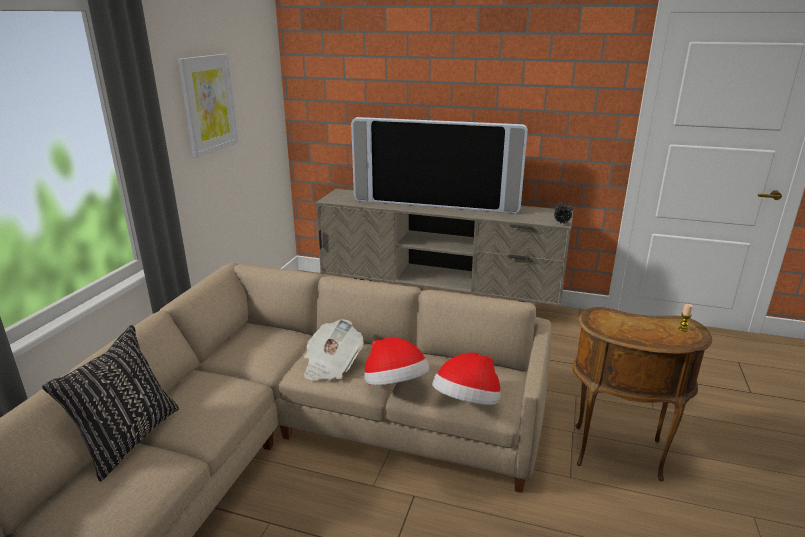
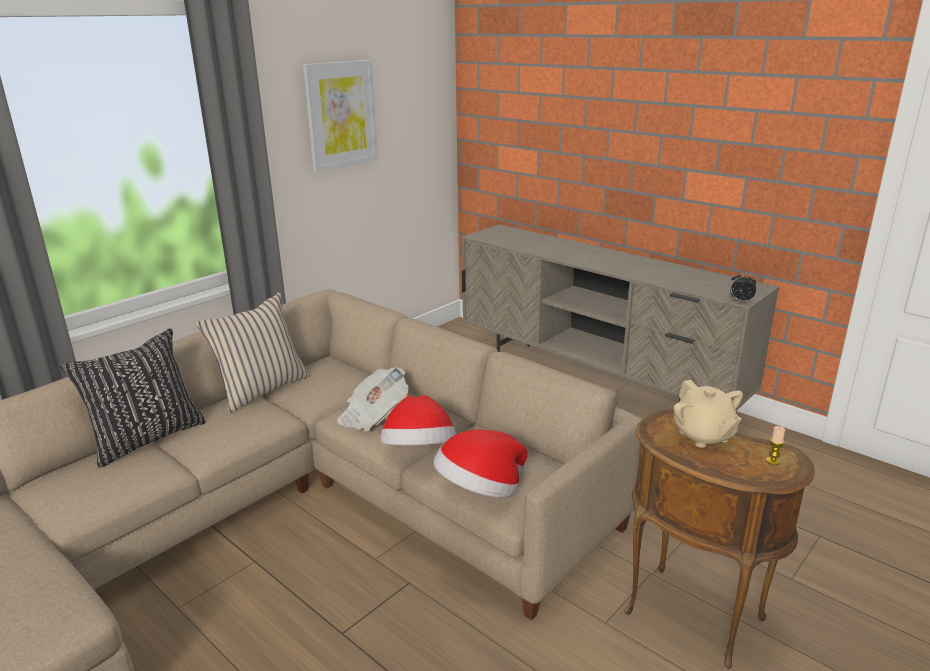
camera: 25 degrees right, 0 degrees up
(208, 365) = (261, 390): none -> beige pillow
(435, 204) = (597, 256): television -> none
(628, 321) = (703, 435): none -> beige teapot

